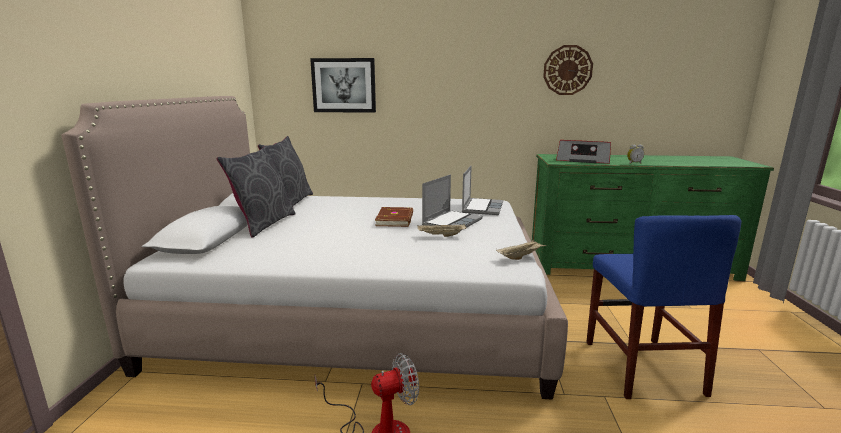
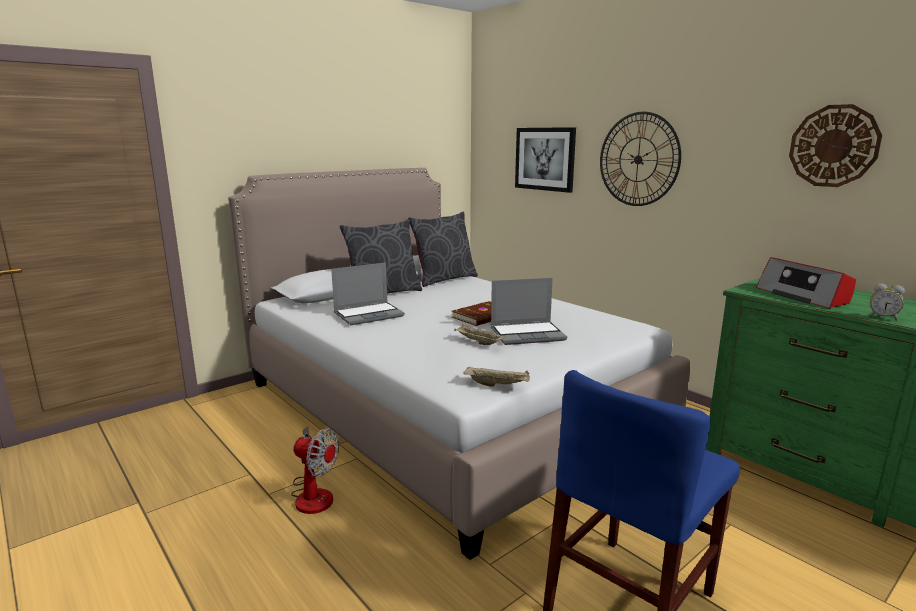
camera: 45 degrees right, 0 degrees up
(435, 83) = (638, 159): none -> wall clock
(482, 207) = (602, 329): laptop -> laptop (369, 314)

